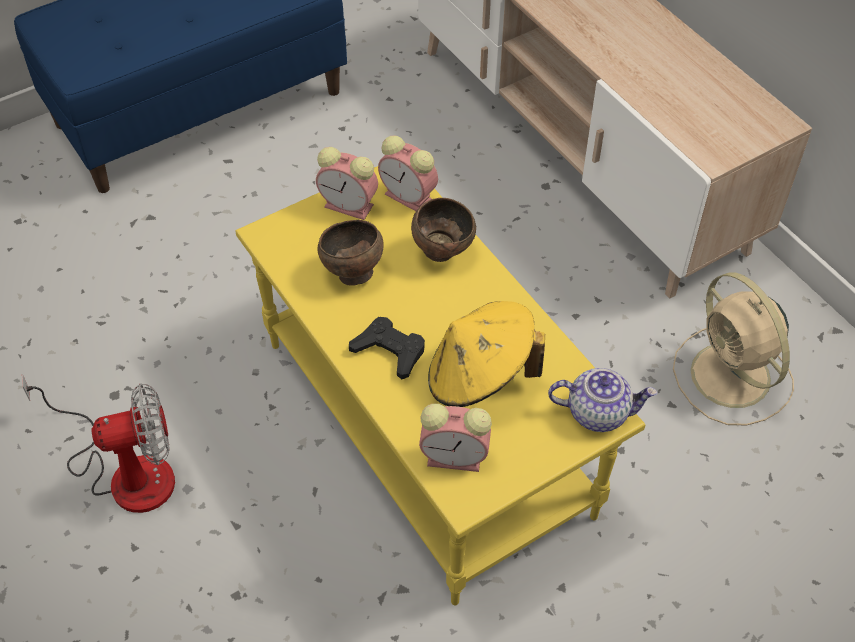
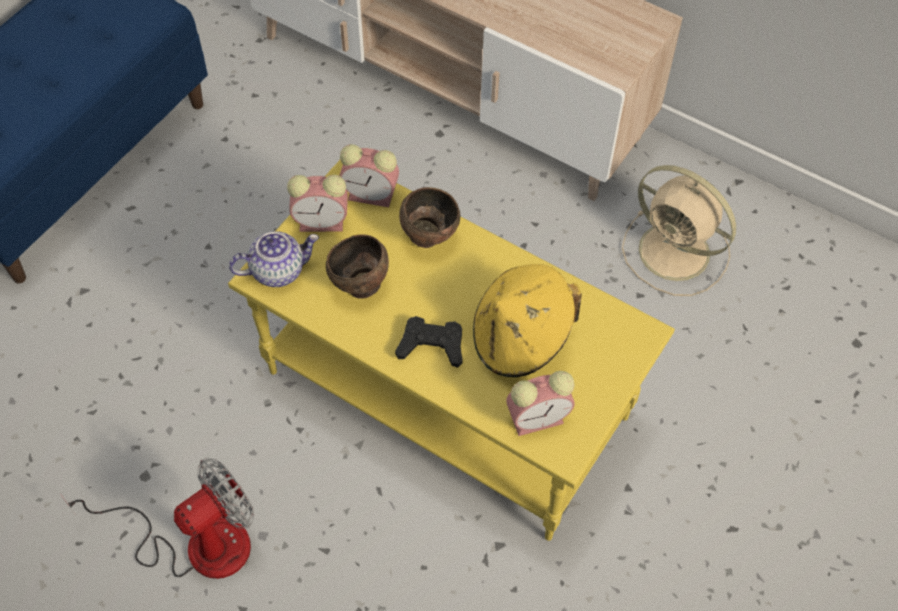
camera: 25 degrees left, 5 degrees up
(598, 412) = (633, 333): teapot -> teapot (278, 270)

